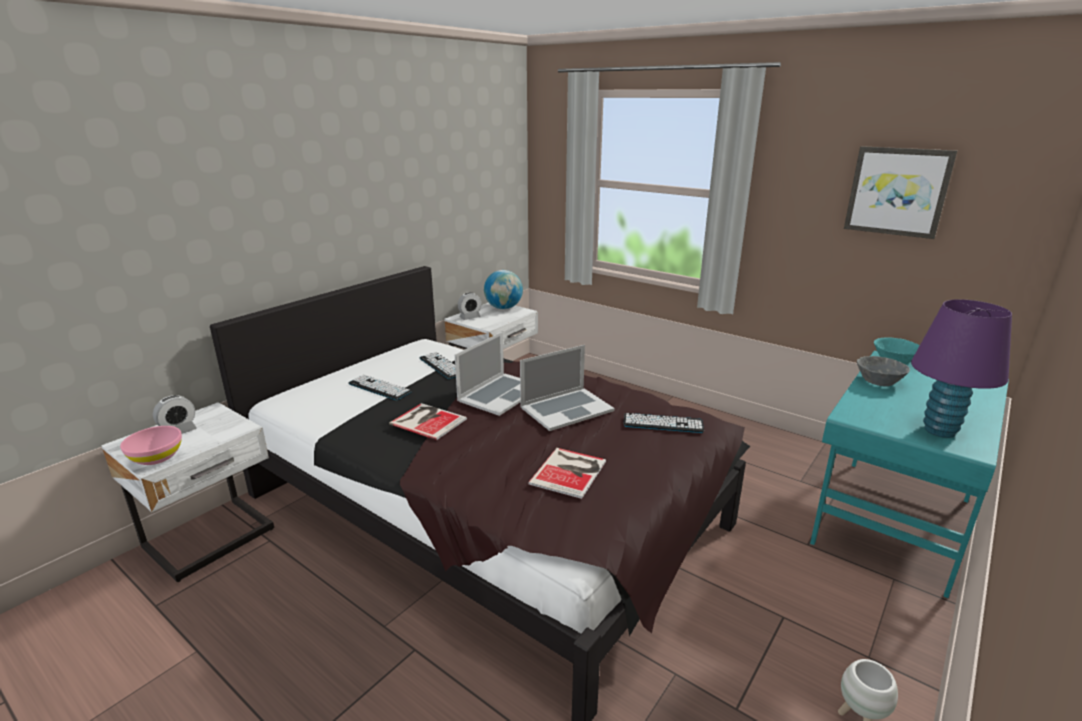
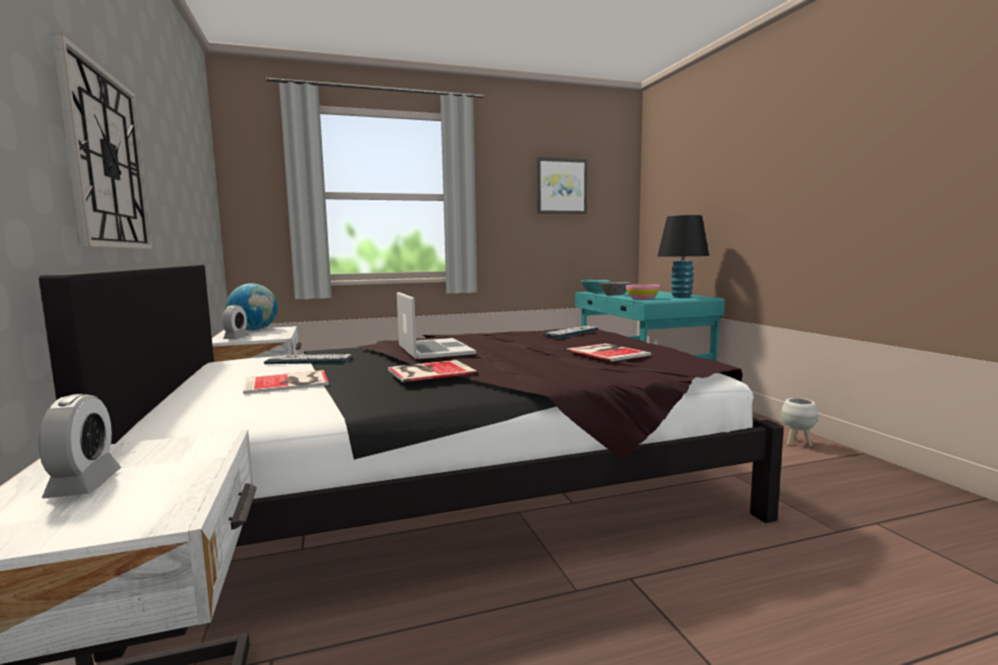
camera: 55 degrees left, 15 degrees down
(156, 457) = (145, 509): pink bowl -> pink bowl (642, 299)
(304, 230) = (106, 160): none -> wall clock
(379, 388) = (289, 382): keyboard -> book
(566, 409) = (505, 341): laptop -> none
(939, 430) = (681, 297): purple table lamp -> black table lamp

